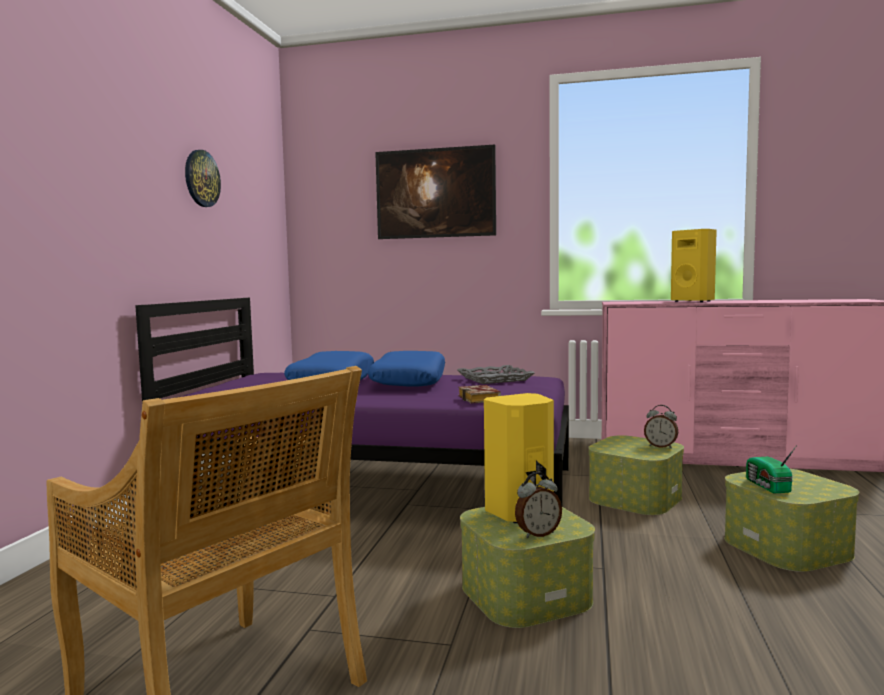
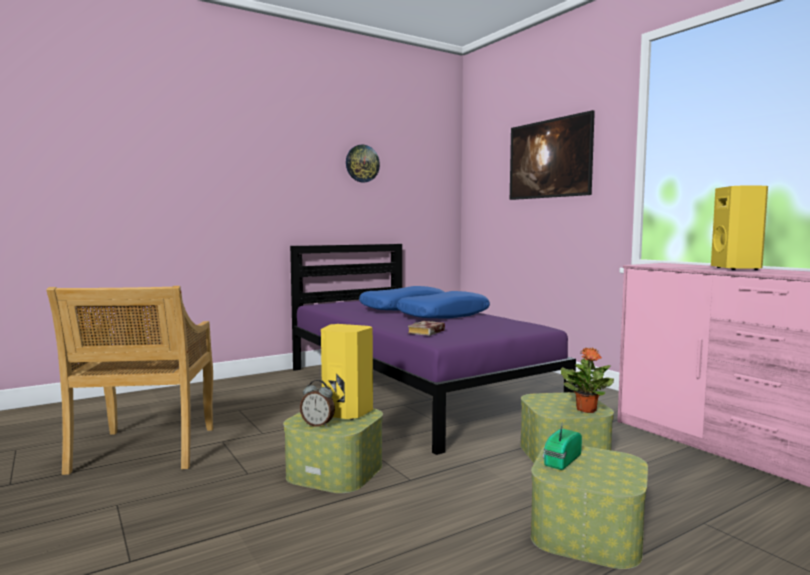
camera: 45 degrees right, 0 degrees up
(494, 379) = (503, 322): grey tray -> none
(660, 446) = (586, 410): alarm clock -> potted plant

